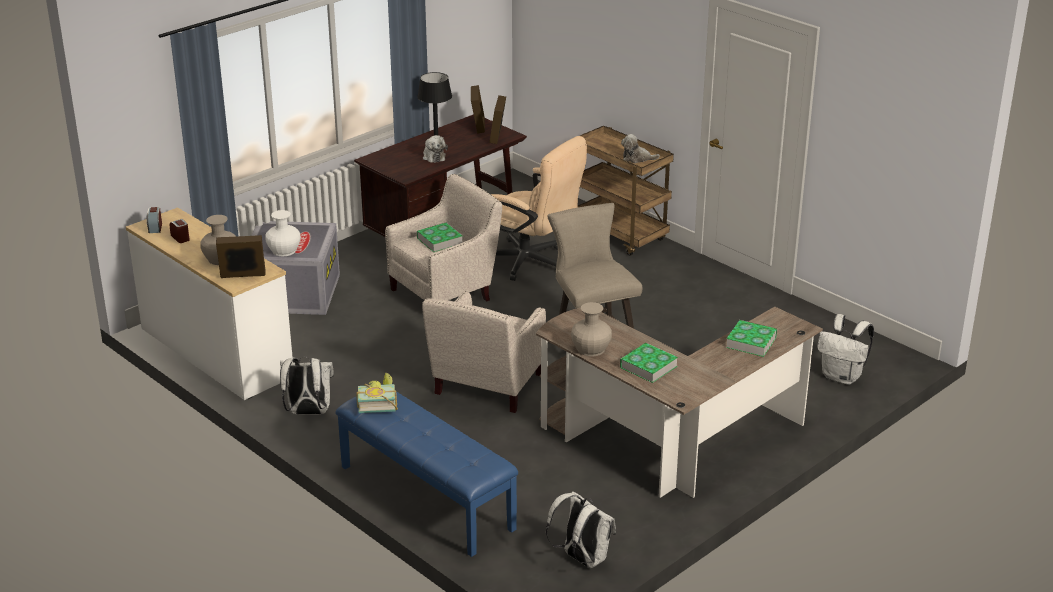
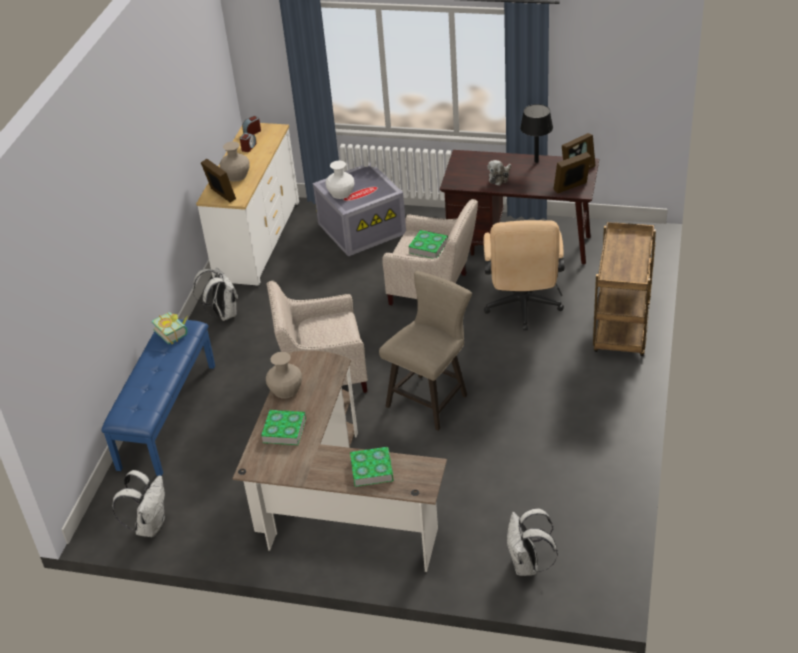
camera: 60 degrees right, 10 degrees up
(637, 158) = (624, 270): plush toy -> none

